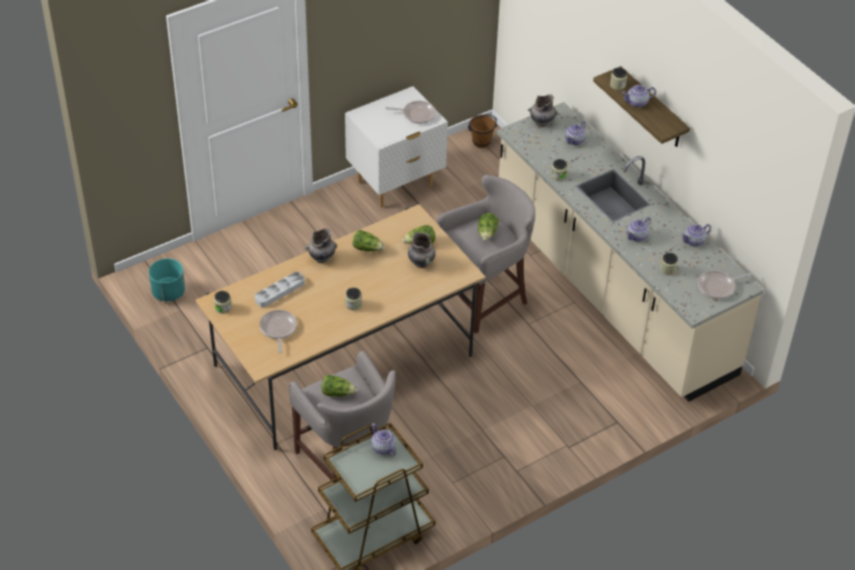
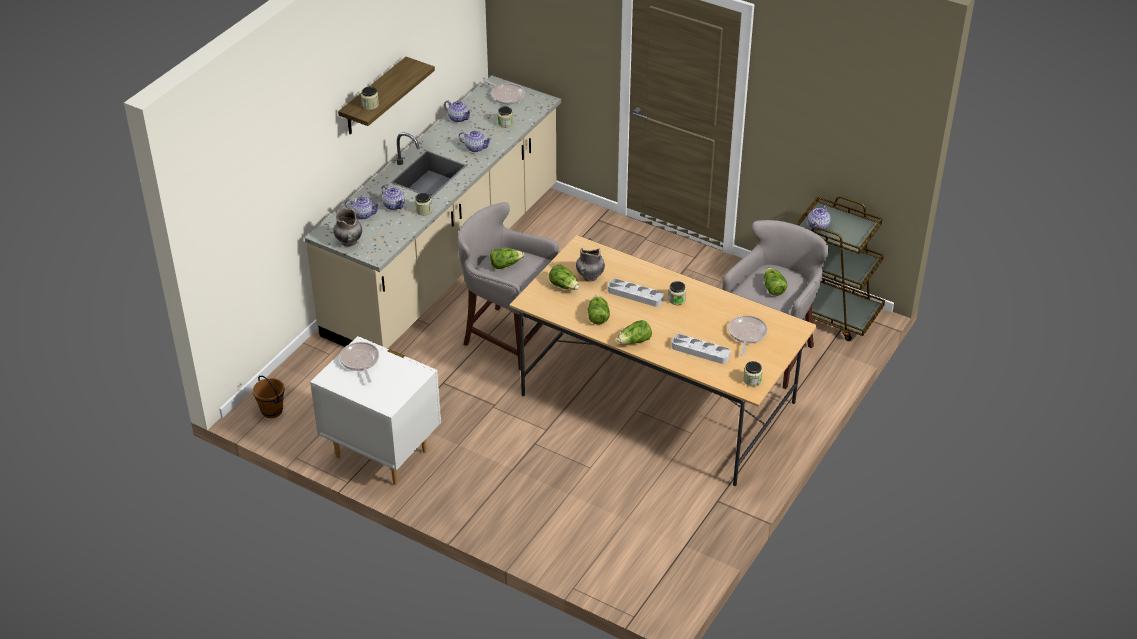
camera: 115 degrees left, 5 degrees down
(168, 292) = (669, 567): turquoise planter -> none
(278, 329) = (746, 334): frying pan -> frying pan turned 135 degrees clockwise
(321, 258) = (635, 341): grey vase -> lettuce
(377, 281) = (635, 295): none -> grey tray
(637, 103) = (390, 89): teapot -> teapot (394, 205)

